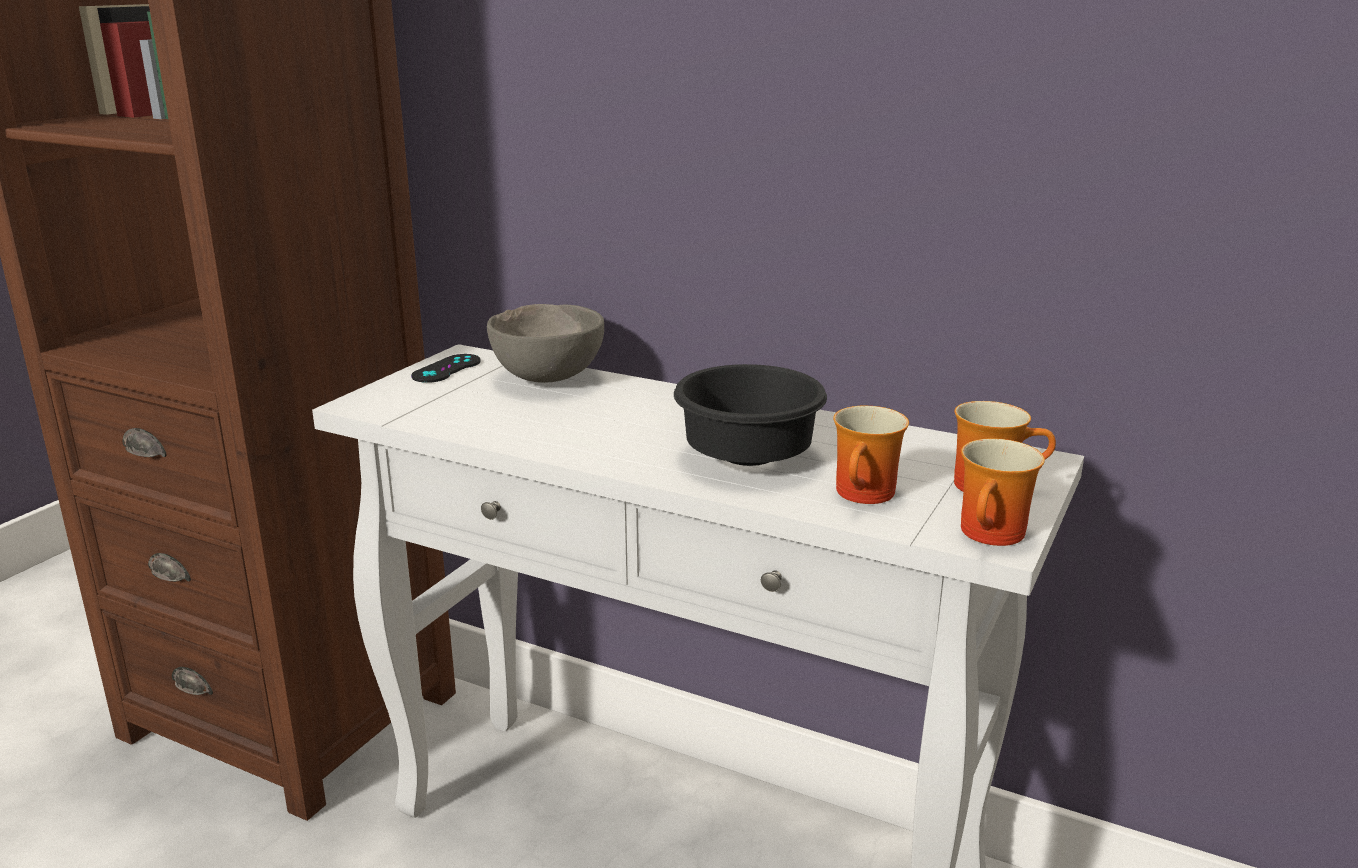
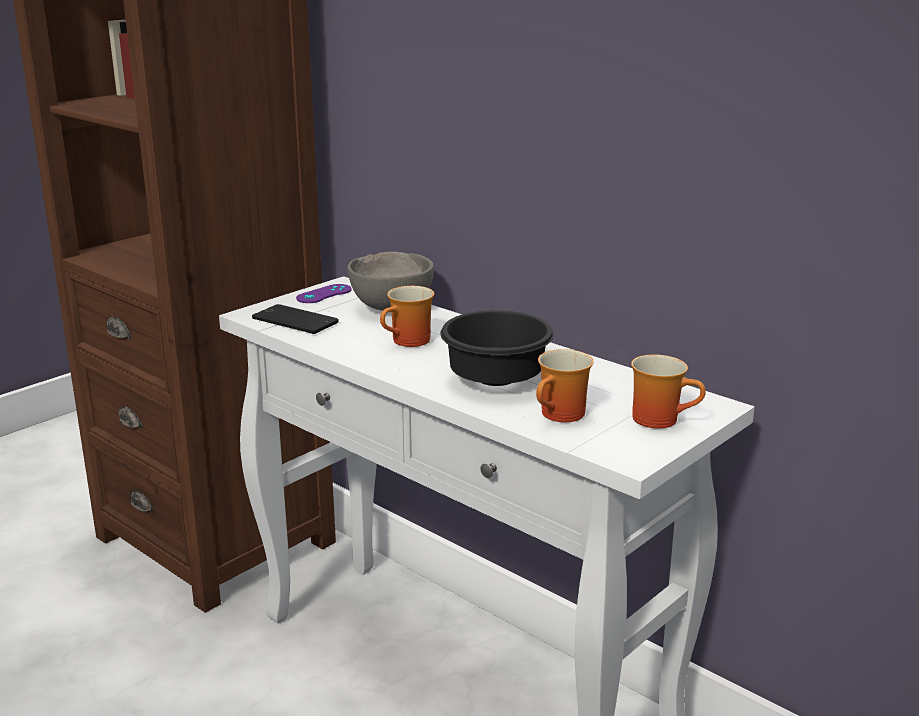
camera: 15 degrees right, 0 degrees up
(427, 406) = (295, 320): none -> phone
(446, 369) = (324, 294): black game controller -> purple game controller
(995, 535) = (633, 454): mug -> mug (410, 342)

